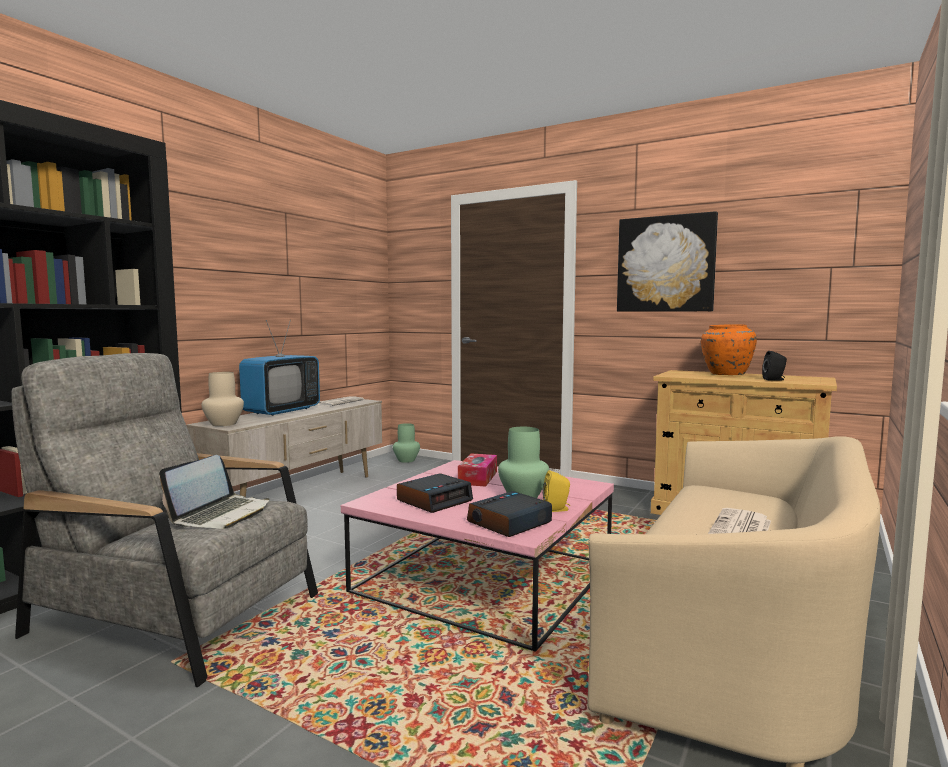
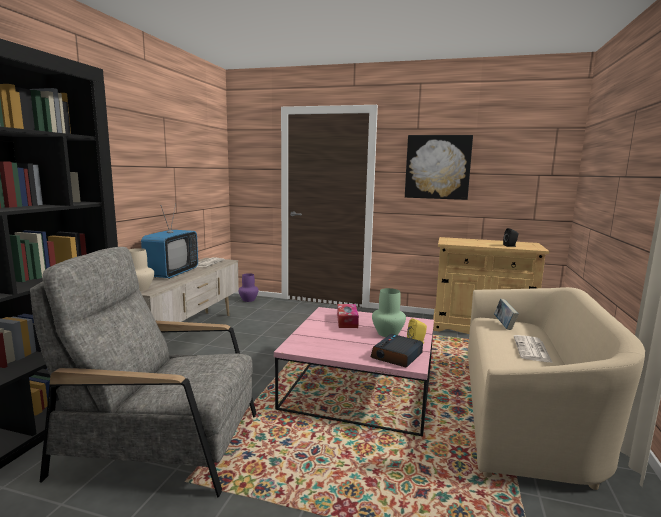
camera: 15 degrees left, 5 degrees up
(221, 514) = (203, 370): laptop -> none
(407, 460) = (249, 300): green vase -> purple vase
(434, 500) = (335, 342): alarm clock -> none
(722, 496) = (504, 325): none -> book
(725, 374) = (477, 241): orange vase -> none

